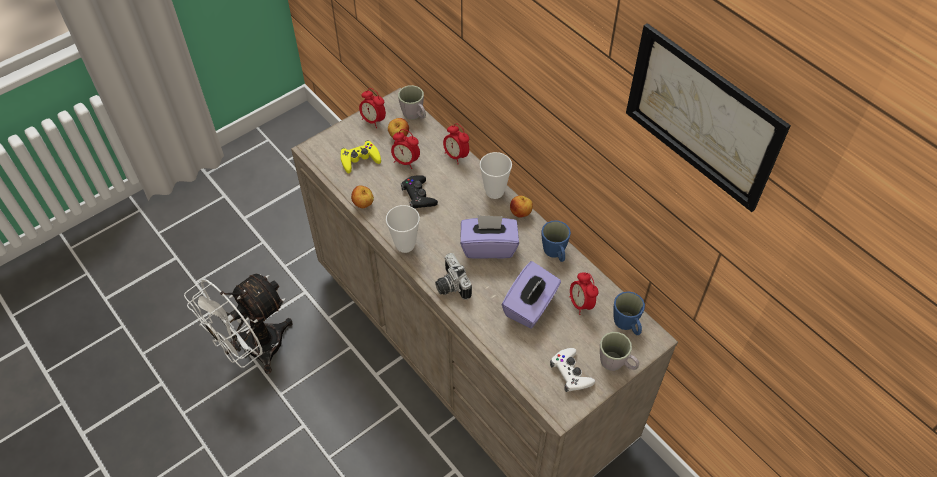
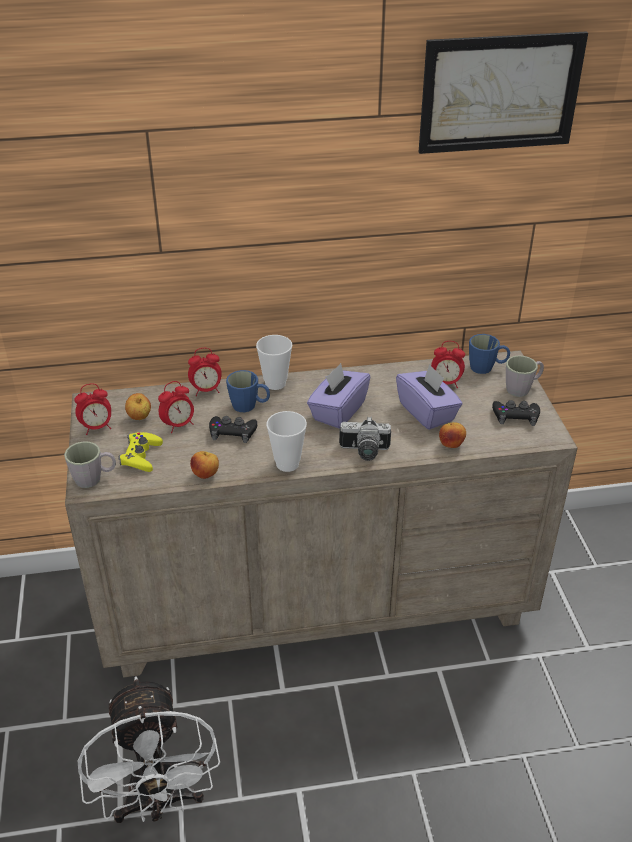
camera: 60 degrees left, 15 degrees down
(415, 115) = (123, 397): grey mug -> grey mug (94, 478)
(521, 213) = (316, 378): apple -> apple (451, 445)
(555, 253) = (379, 376): blue mug -> blue mug (249, 406)
(571, 373) = (515, 416): white game controller -> black game controller

